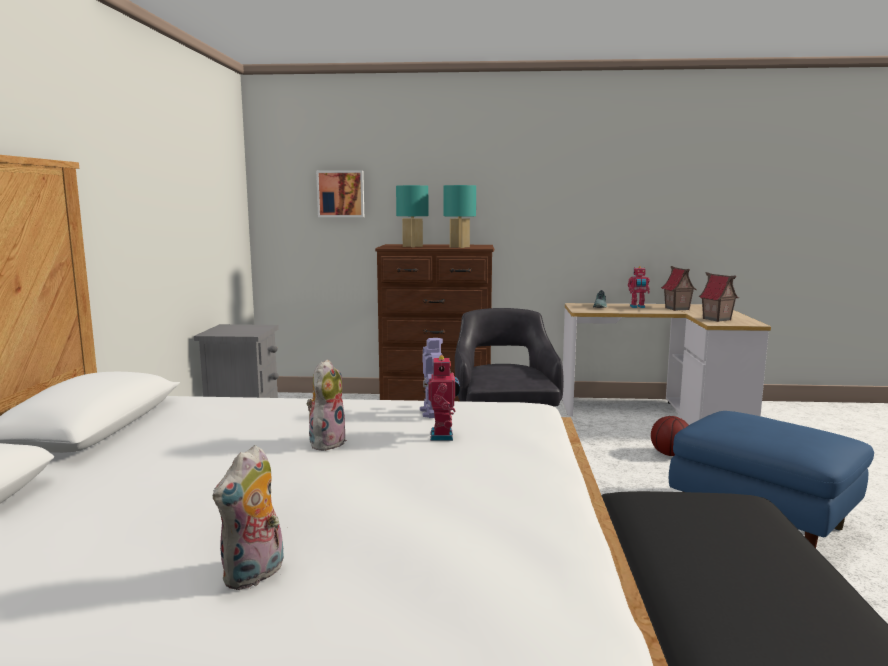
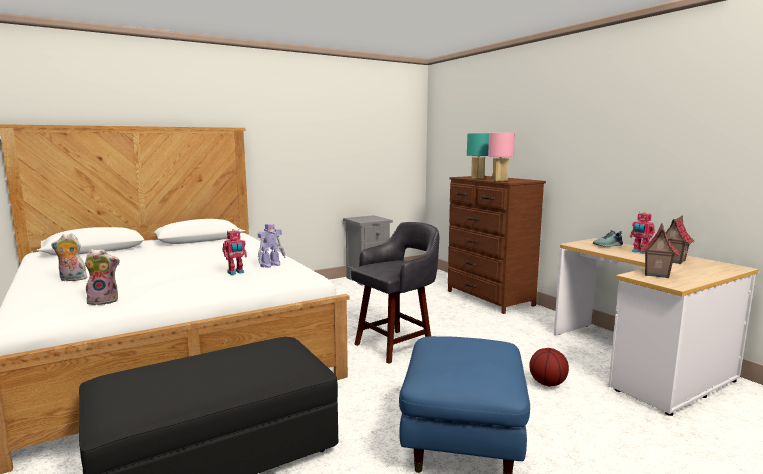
camera: 55 degrees right, 0 degrees up
(326, 442) = (208, 261): plush toy -> plush toy (104, 301)
(341, 194) = (465, 139): picture -> none
(459, 247) = (499, 180): turquoise table lamp -> pink table lamp

